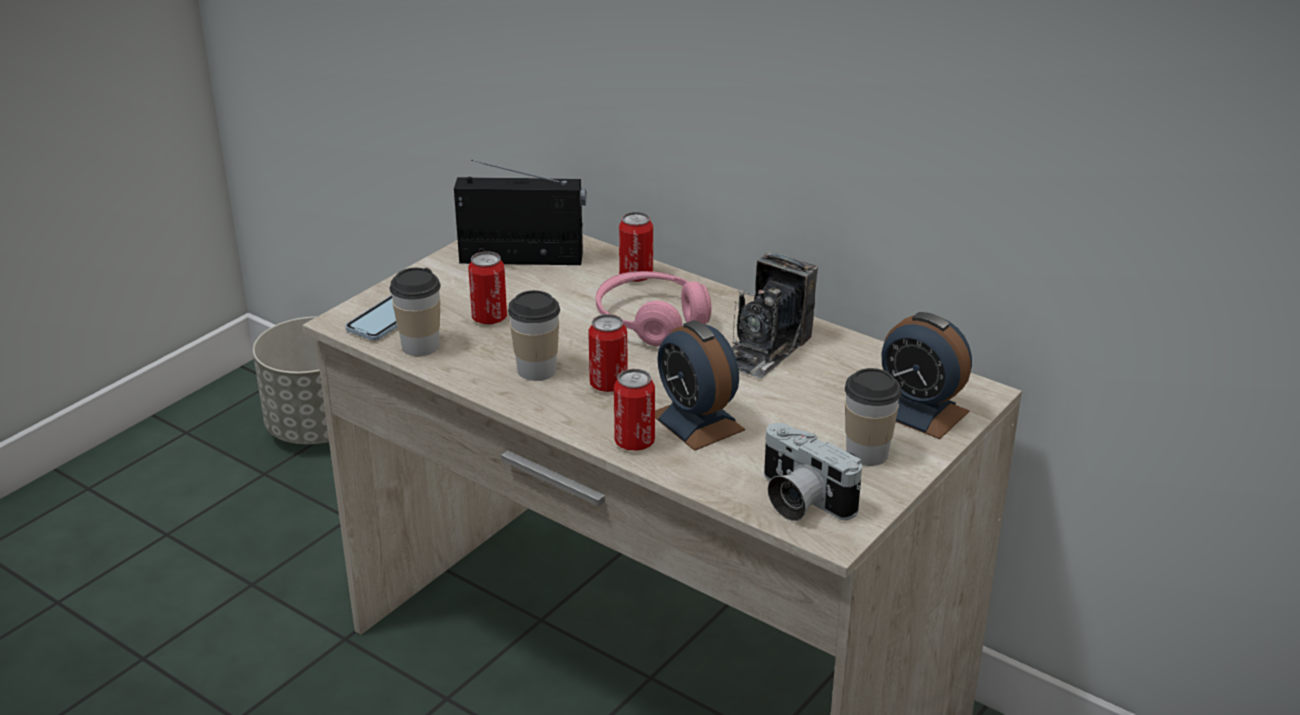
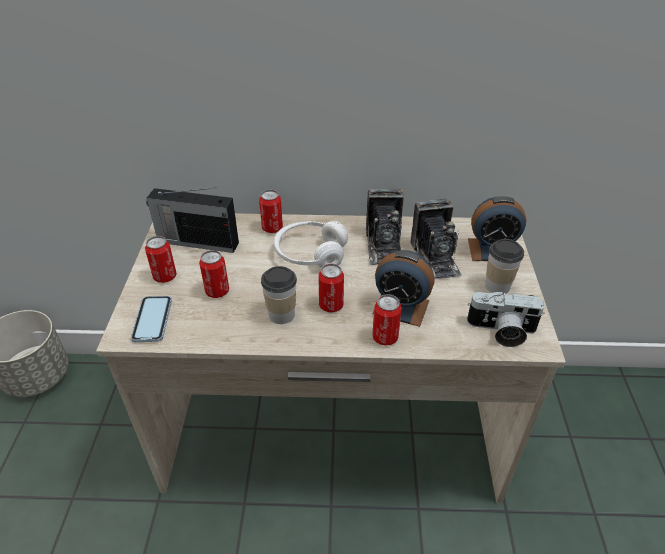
camera: 35 degrees left, 10 degrees up
(420, 346) = (194, 330): cup -> none
(447, 281) = (165, 276): none -> can
(524, 258) = (197, 242): radio -> radio turned 135 degrees counterclockwise
(651, 321) = (310, 253): pink headphones -> white headphones
(819, 389) = (435, 258): none -> camera

